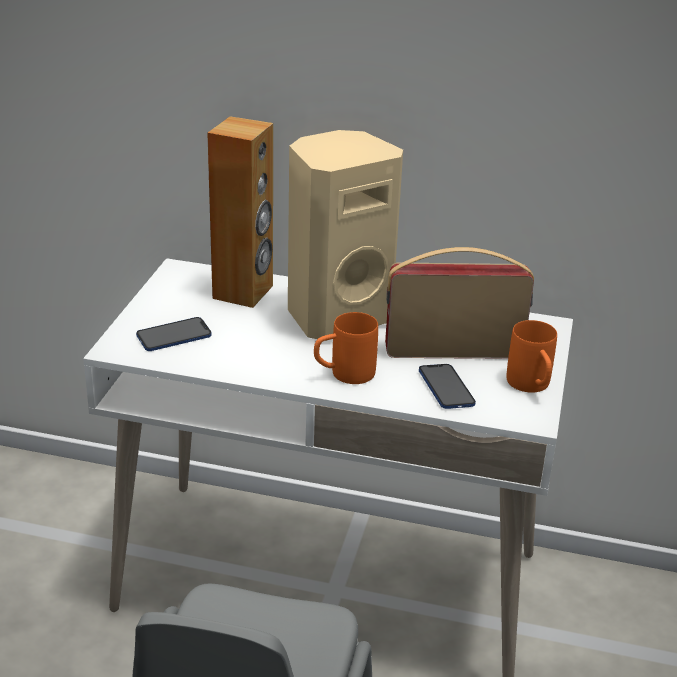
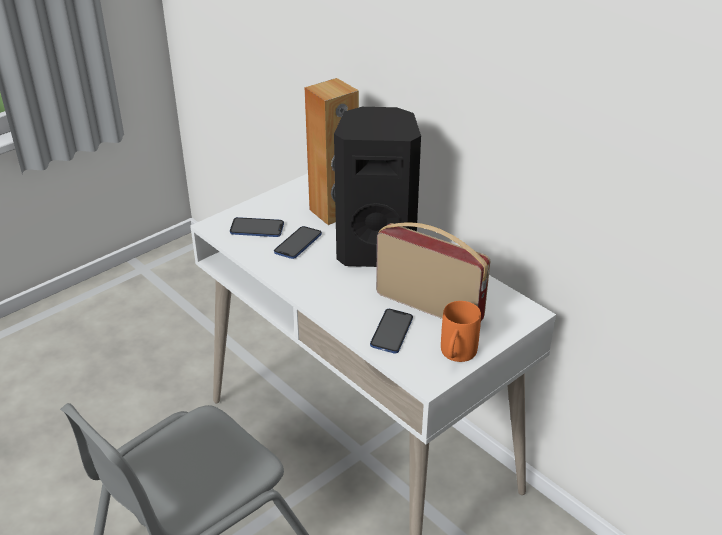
camera: 35 degrees right, 5 degrees up
(242, 336) = (298, 244): none -> phone
(336, 316) = (376, 250): beige speaker -> black speaker
(343, 374) = (333, 295): orange mug -> none

